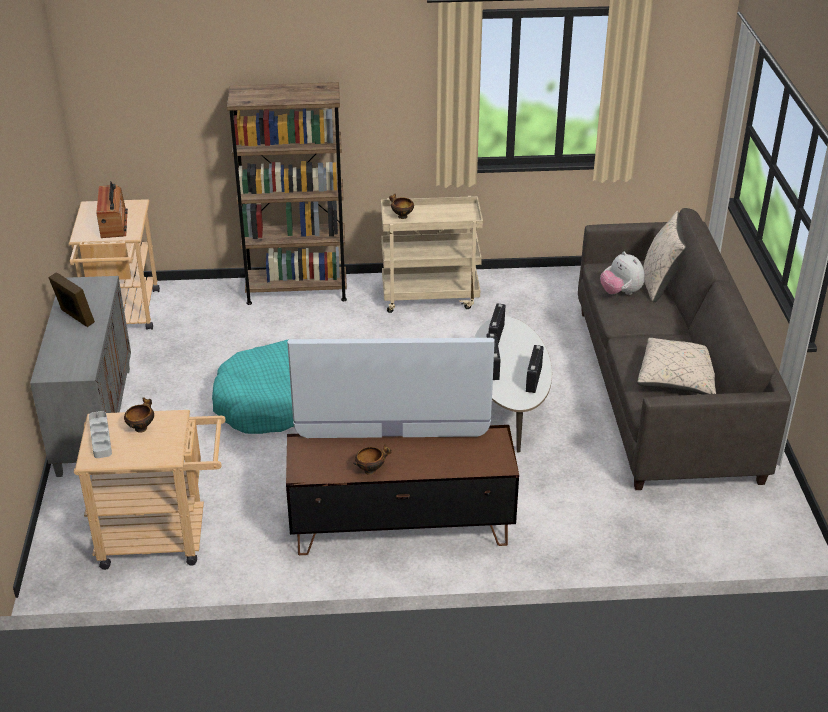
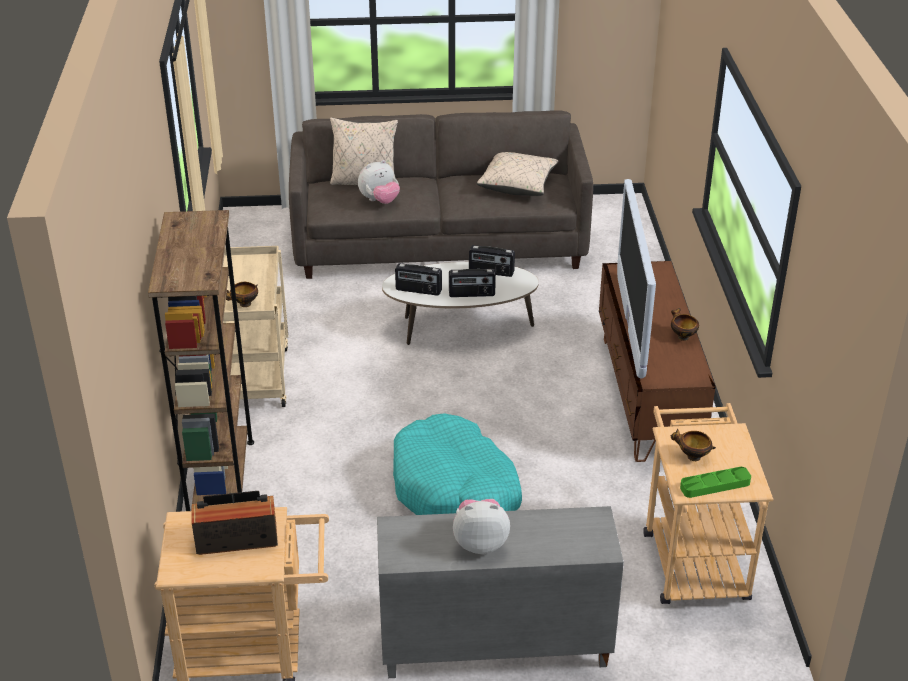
camera: 90 degrees left, 0 degrees up
(75, 318) = (480, 542): picture frame -> plush toy
(100, 437) = (715, 485): grey tray -> green tray

